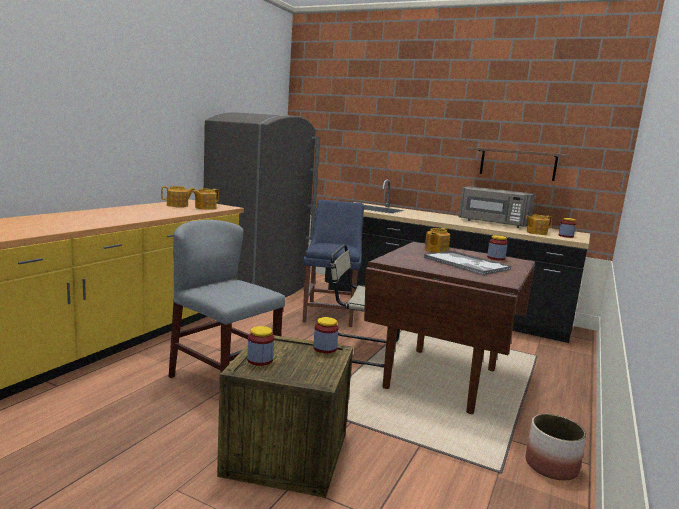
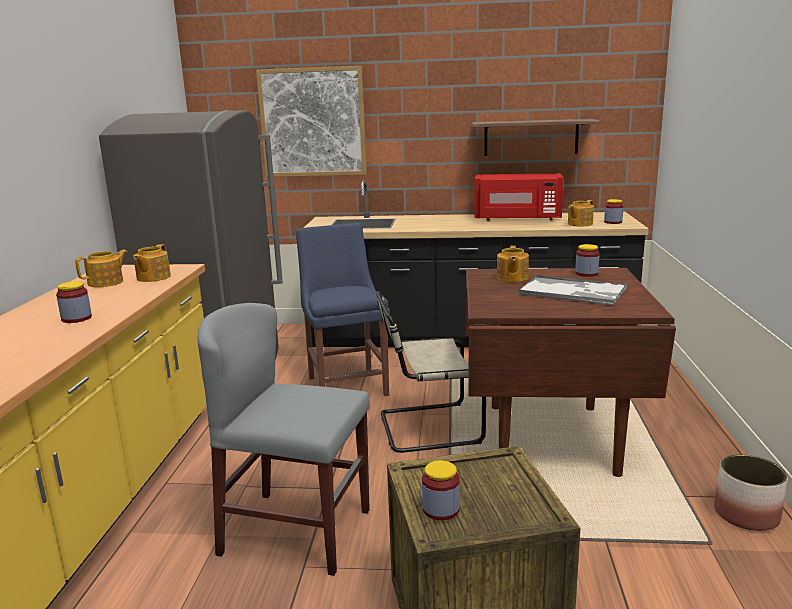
camera: 20 degrees left, 5 degrees up
(325, 348) = (493, 461): jar -> jar (76, 318)
(362, 136) = (313, 122): none -> picture
(493, 223) = (517, 219): grey microwave -> red microwave

